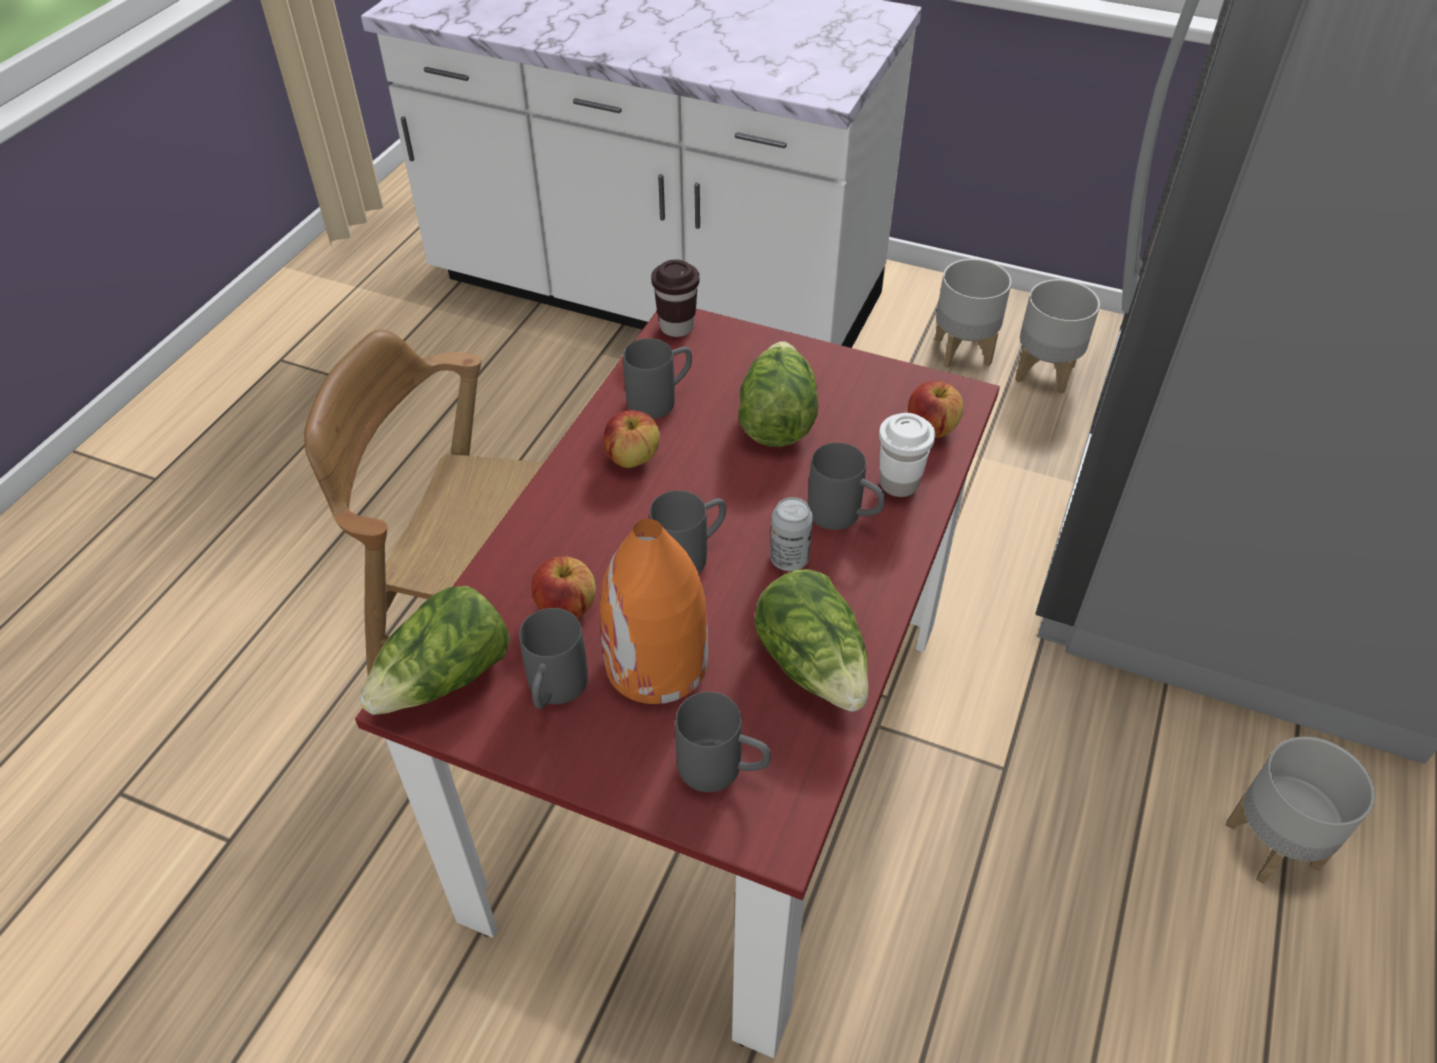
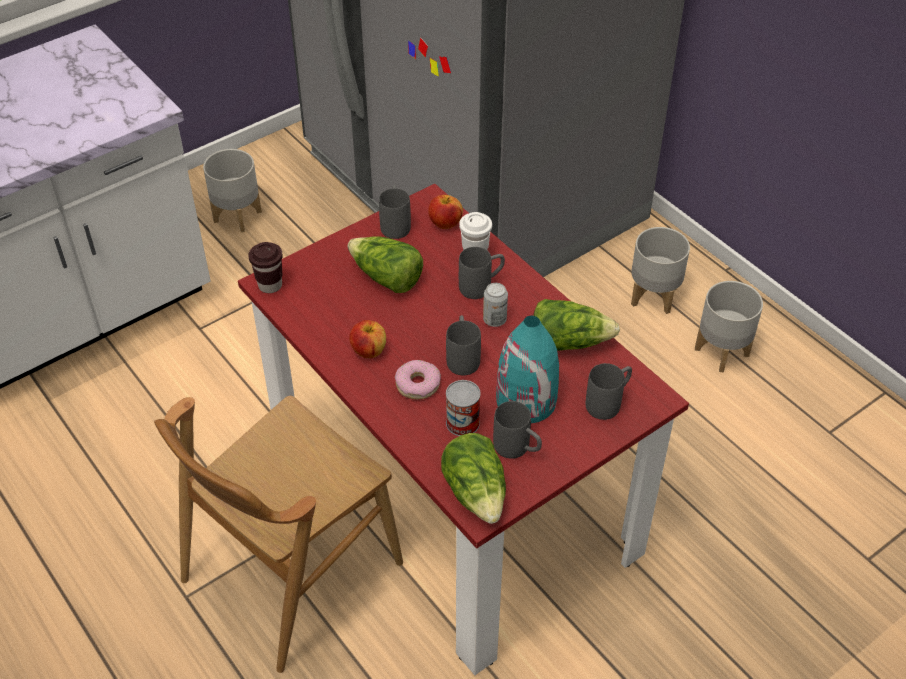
camera: 60 degrees left, 0 degrees up
(566, 608) = (462, 423): apple -> can
(606, 531) = (418, 384): none -> donut
(656, 663) = (526, 401): orange vase -> turquoise vase
(661, 399) = (329, 319): grey mug -> grey mug (395, 223)
(1044, 374) = (292, 192): grey planter -> grey planter (722, 352)

